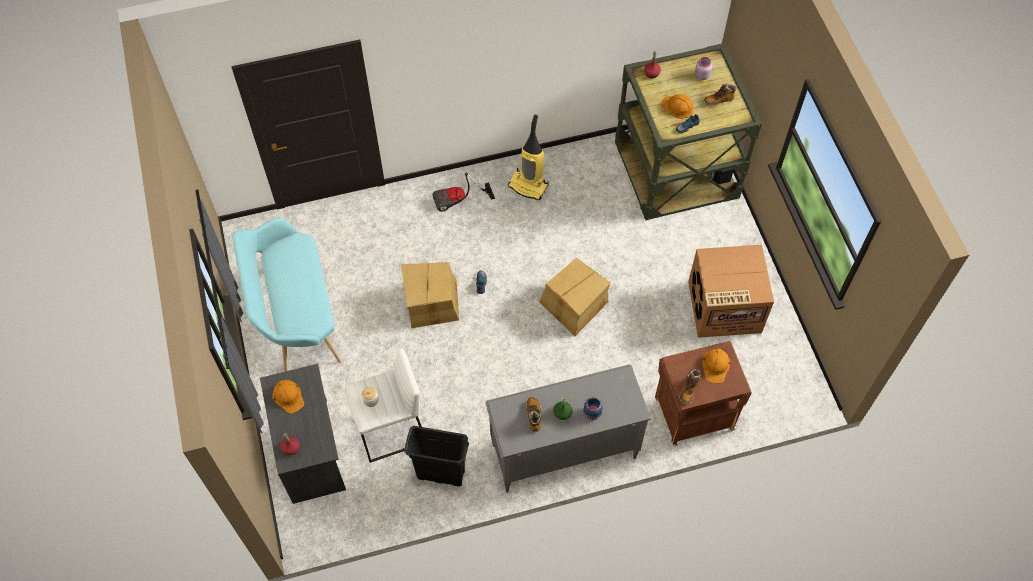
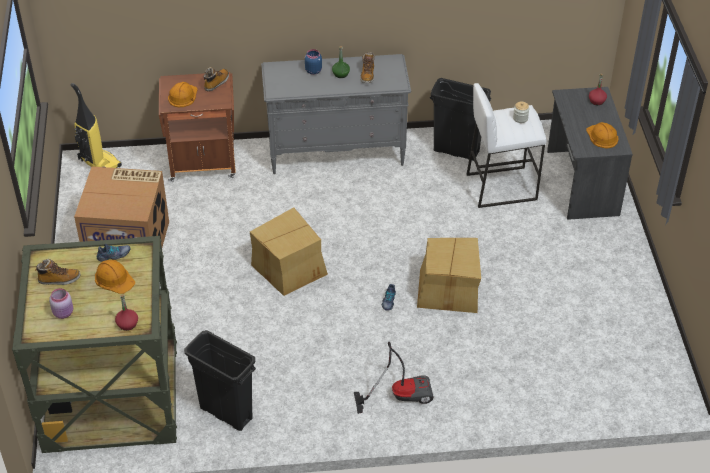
camera: 170 degrees left, 15 degrees down
(296, 316) = (603, 296): turquoise bench -> none
(529, 186) = (306, 401): vacuum cleaner -> vacuum cleaner (99, 163)
(586, 168) = (225, 413): none -> black trash can

